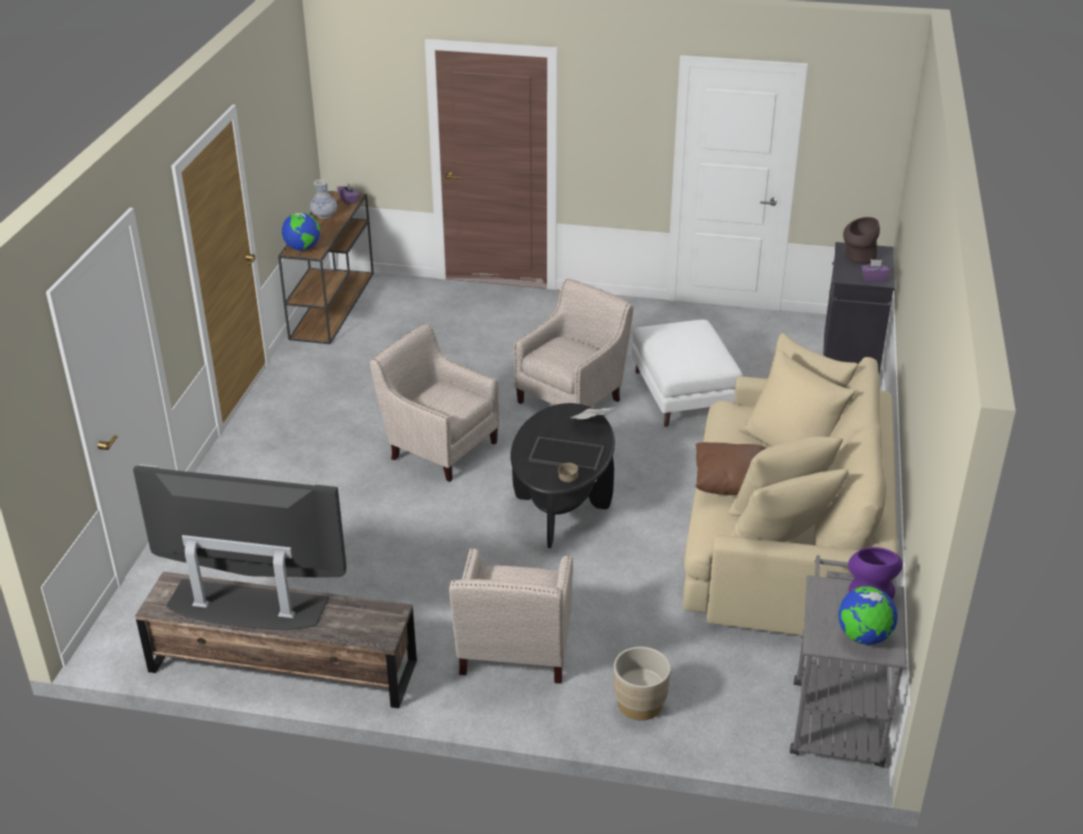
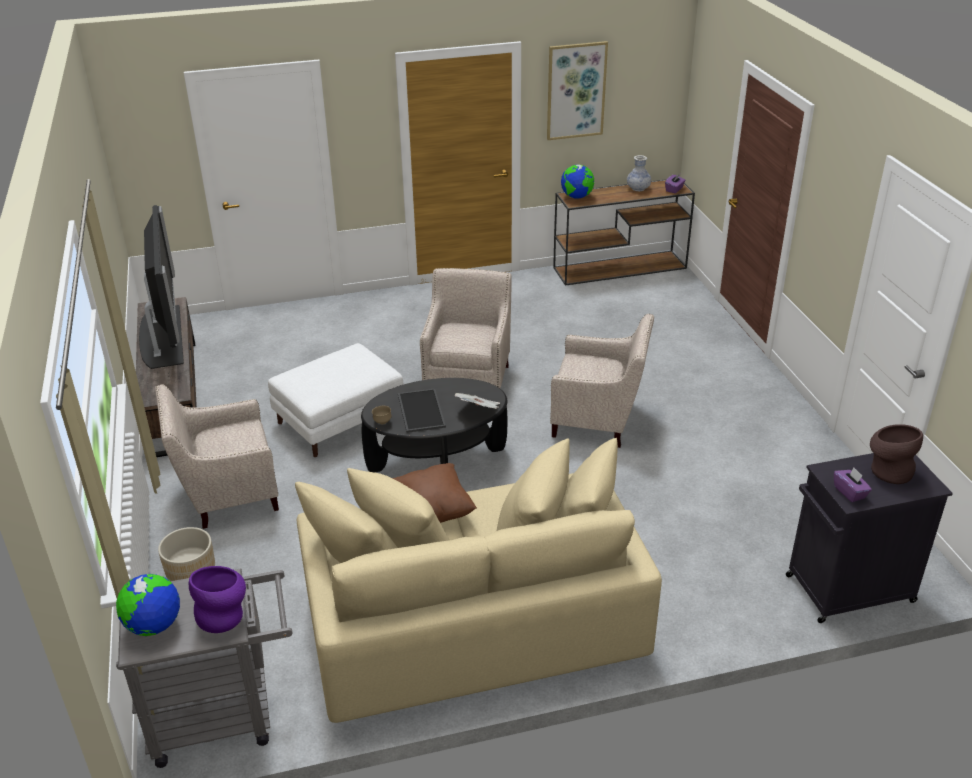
camera: 65 degrees right, 0 degrees up
(267, 138) = (576, 91): none -> picture
(684, 395) = (665, 484): white ottoman -> white ottoman (339, 421)

